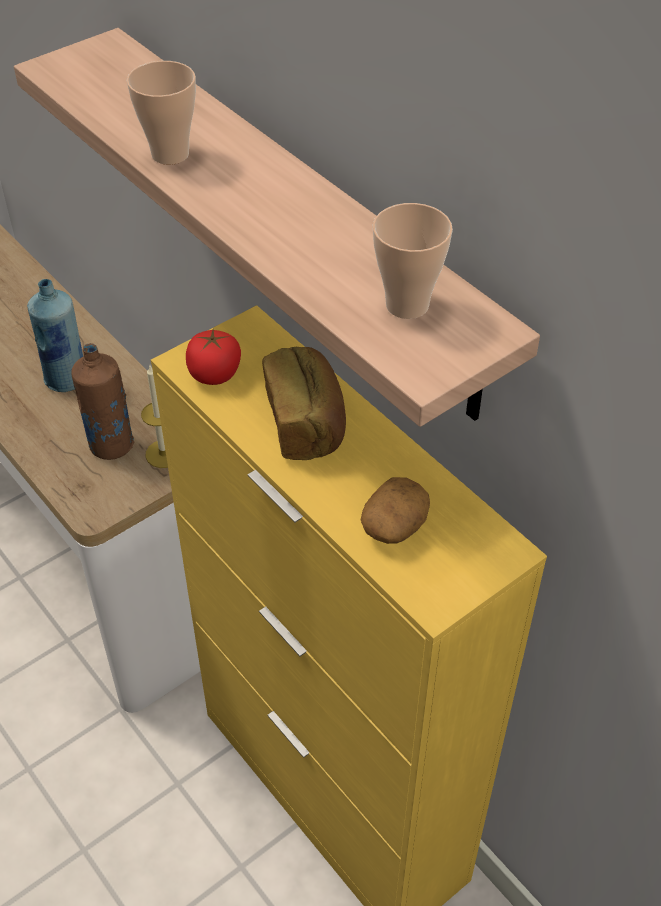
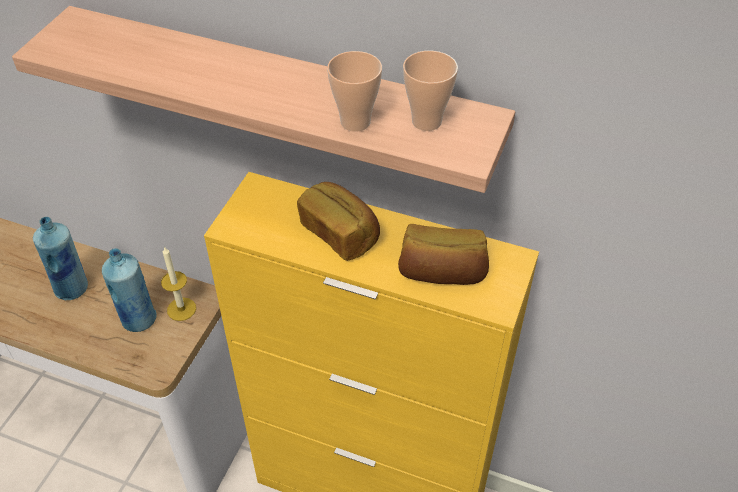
camera: 30 degrees left, 0 degrees up
(111, 445) = (138, 319): brown bottle -> blue bottle
(170, 154) = (188, 80): cup -> cup (355, 122)
(214, 374) = (256, 227): tomato -> none
(394, 525) = (442, 272): potato -> bread

